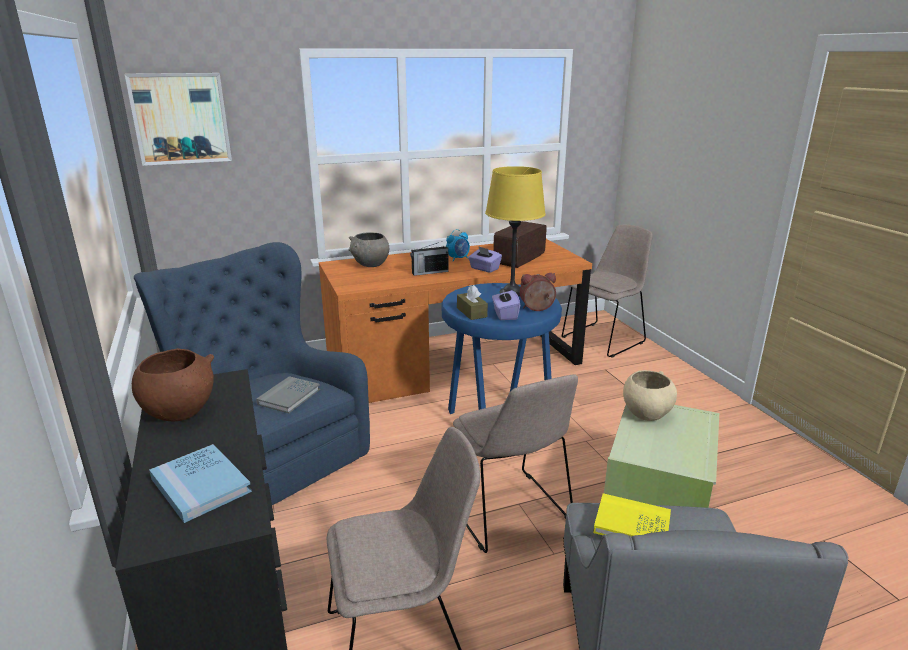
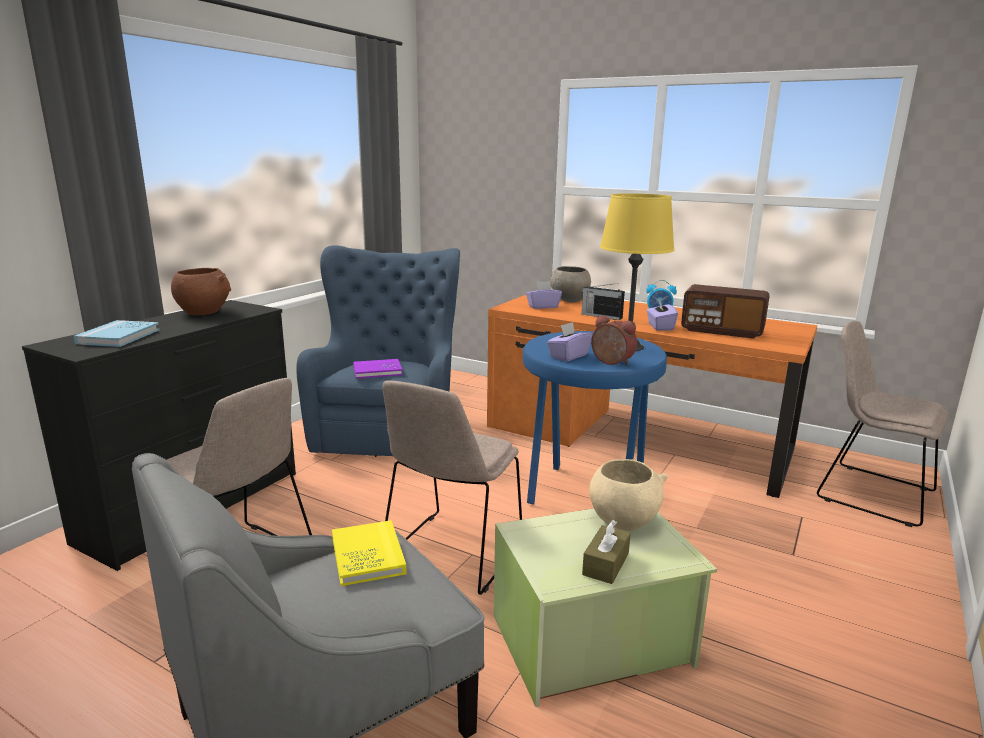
camera: 50 degrees right, 5 degrees down
(180, 119) = (462, 143): picture -> none
(289, 397) = (377, 371): grey book -> purple book
(370, 278) = (543, 306): none -> purple tissue box
(471, 312) = (546, 346): brown tissue box -> brown tissue box (606, 564)
(519, 259) = (722, 331): radio -> radio turned 150 degrees counterclockwise
(604, 339) = (869, 493): beige chair -> beige chair turned 150 degrees counterclockwise

